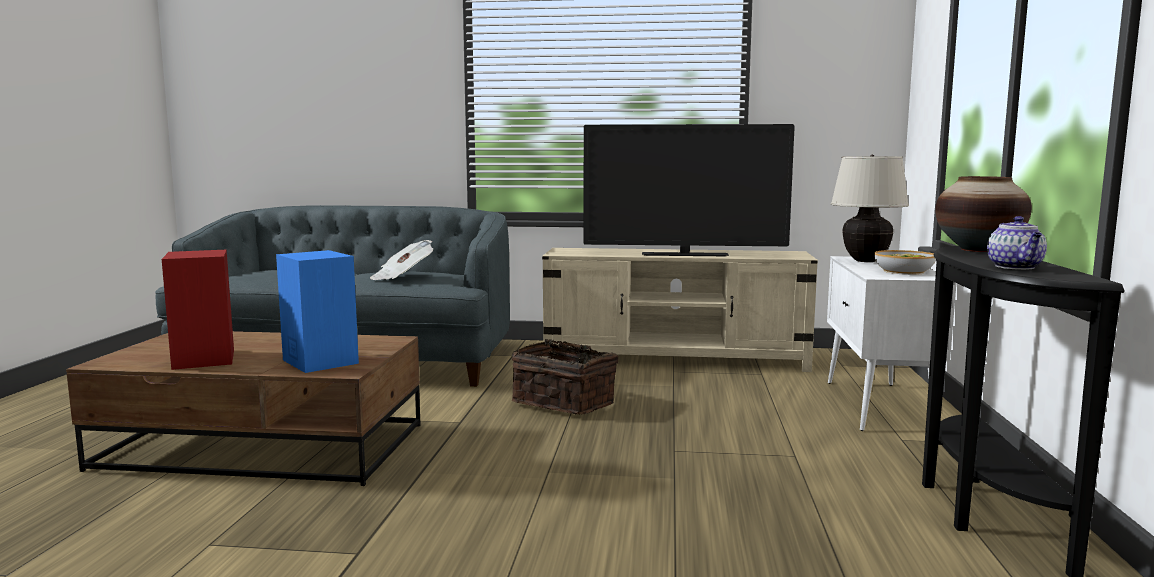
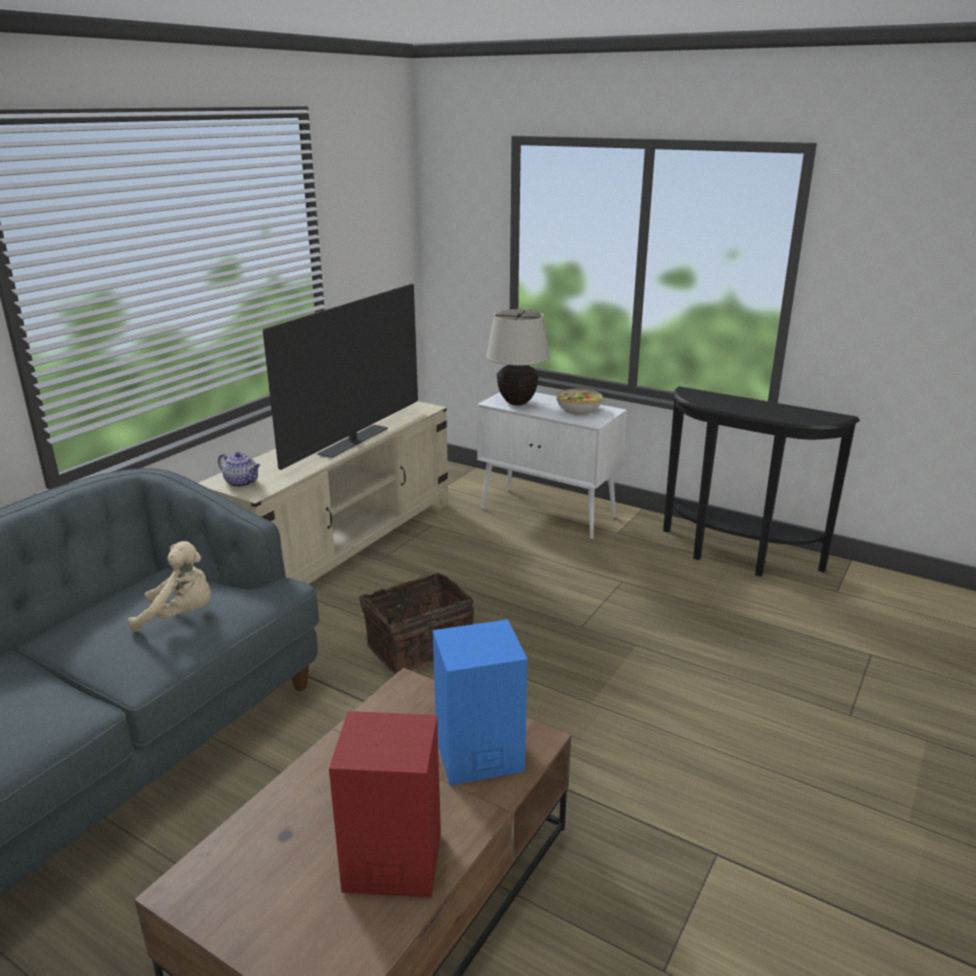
camera: 65 degrees left, 15 degrees up
(402, 277) = (180, 616): newspaper -> beige plush toy
(978, 250) = (706, 397): vase -> none
(1015, 267) = (792, 415): teapot -> teapot (242, 482)

